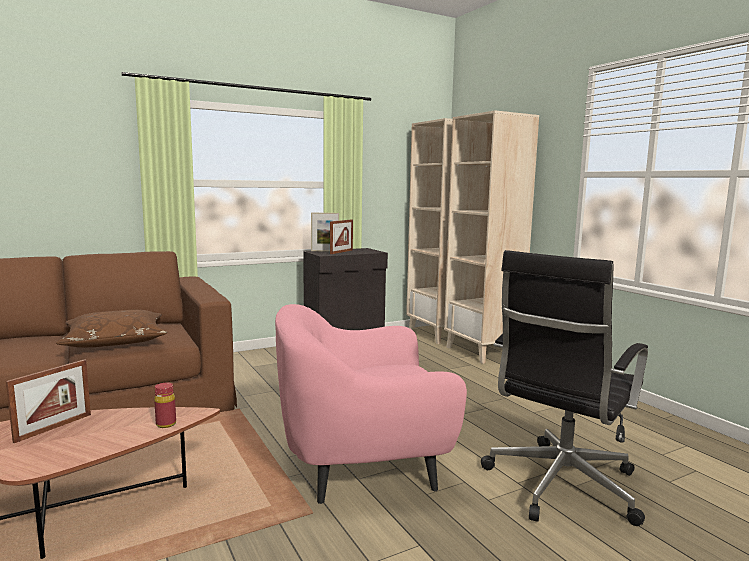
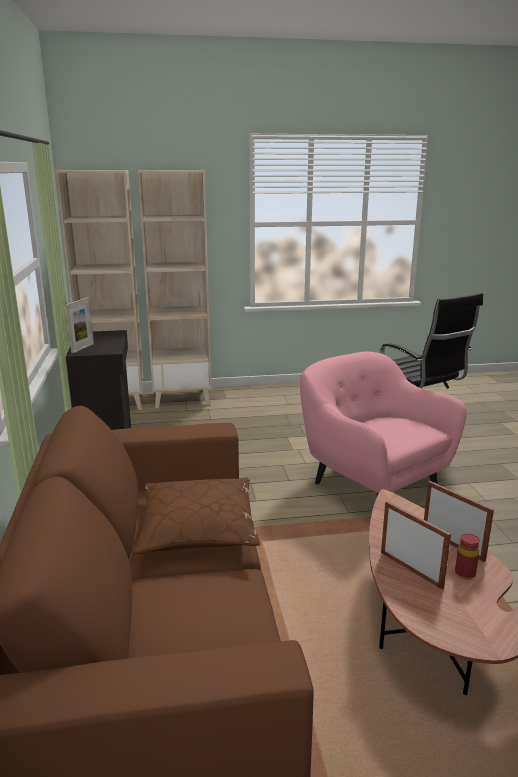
camera: 70 degrees left, 10 degrees up
(166, 424) = (411, 512): red bottle -> red bottle (465, 574)
(341, 252) = (100, 343): picture frame -> picture frame (452, 544)
(361, 465) = (372, 485): pink armchair -> pink armchair turned 135 degrees clockwise

